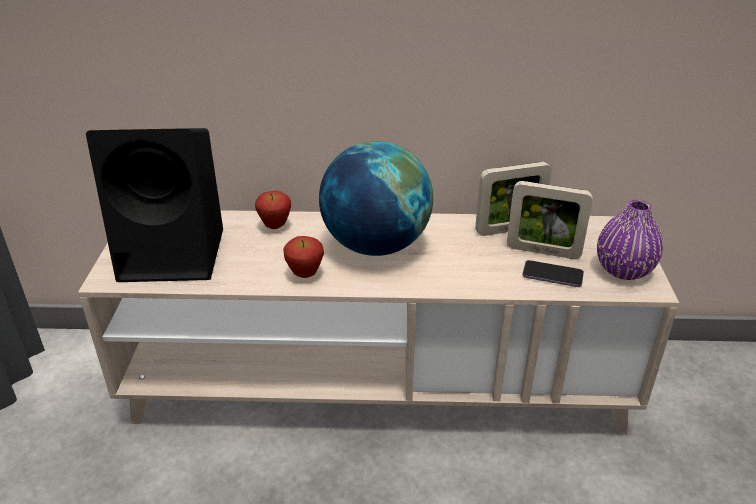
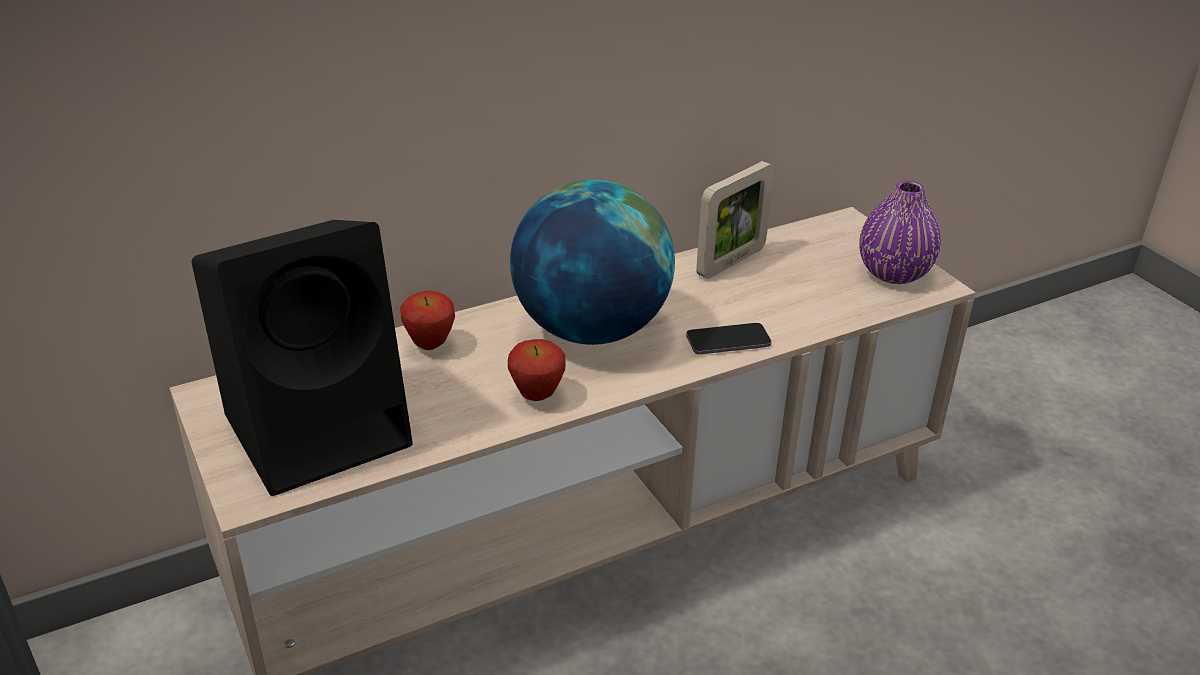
camera: 30 degrees left, 0 degrees up
(543, 251) = (792, 277): picture frame -> none
(552, 275) = (827, 302): phone -> phone (728, 341)

